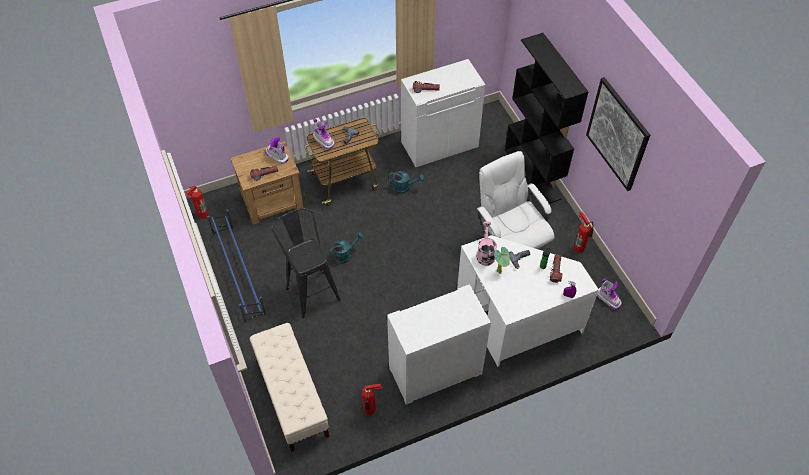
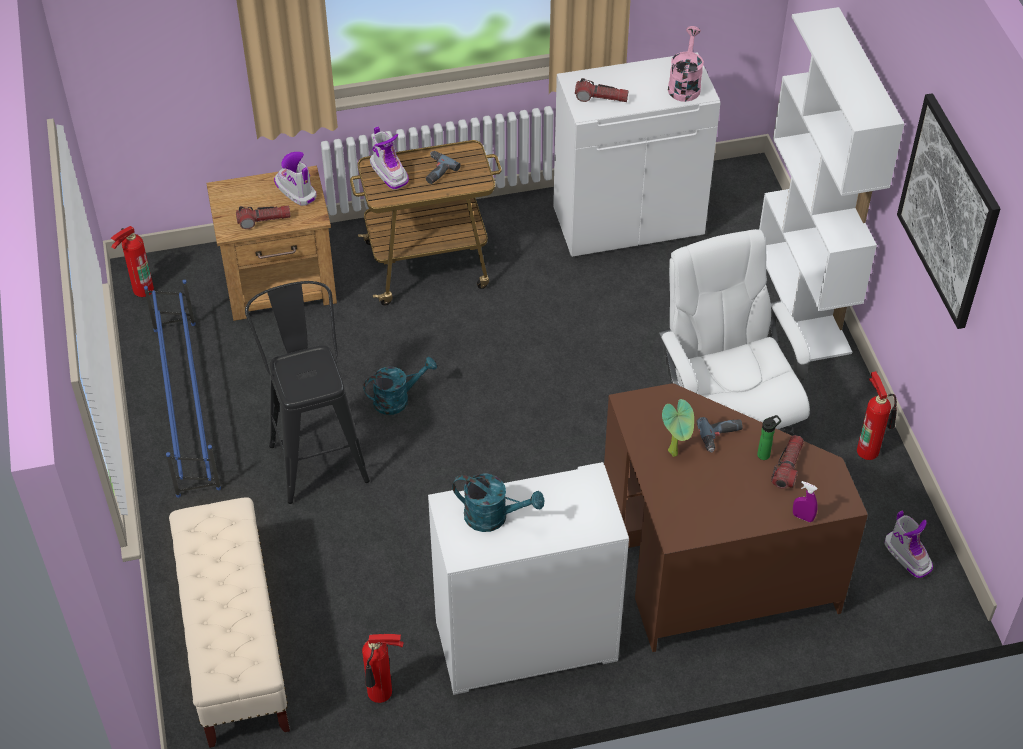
camera: 10 degrees right, 5 degrees down
(404, 187) = (541, 291): turquoise watering can -> turquoise watering can (494, 517)
(485, 253) = (653, 415): pink watering can -> pink watering can (684, 85)
(516, 320) = (710, 569): white desk -> brown desk
(533, 174) = (804, 299): black bookcase -> white bookcase

